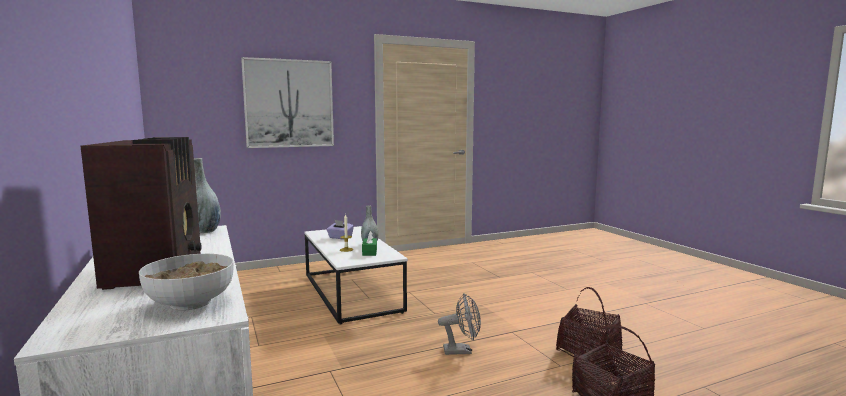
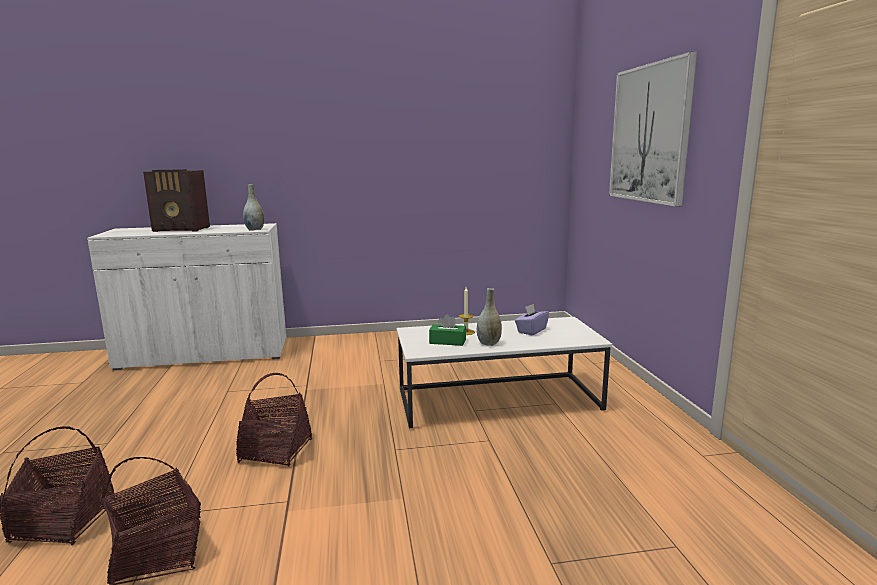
camera: 105 degrees right, 5 degrees up
(191, 303) = (123, 233): bowl -> none
(462, 350) = (276, 451): grey fan -> basket

